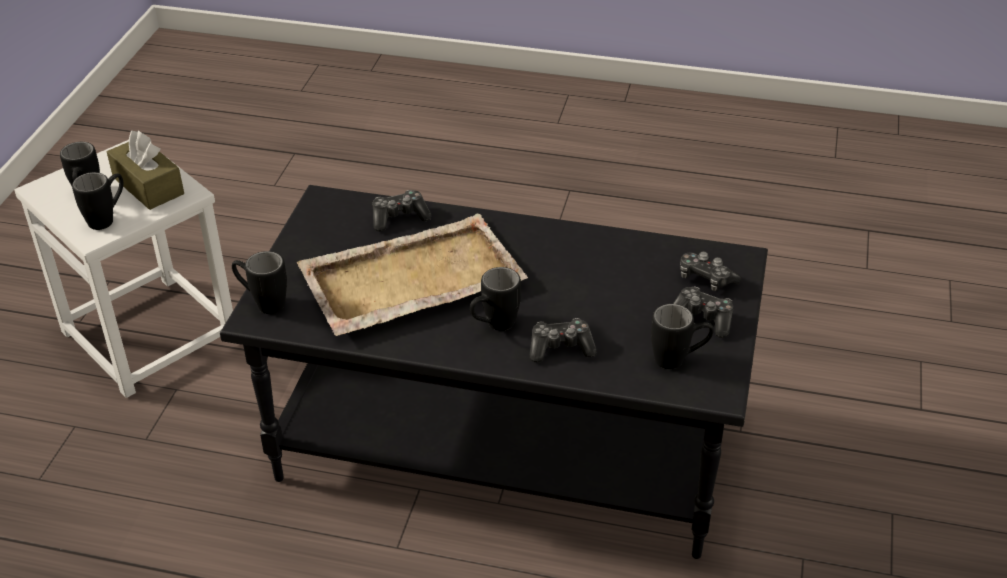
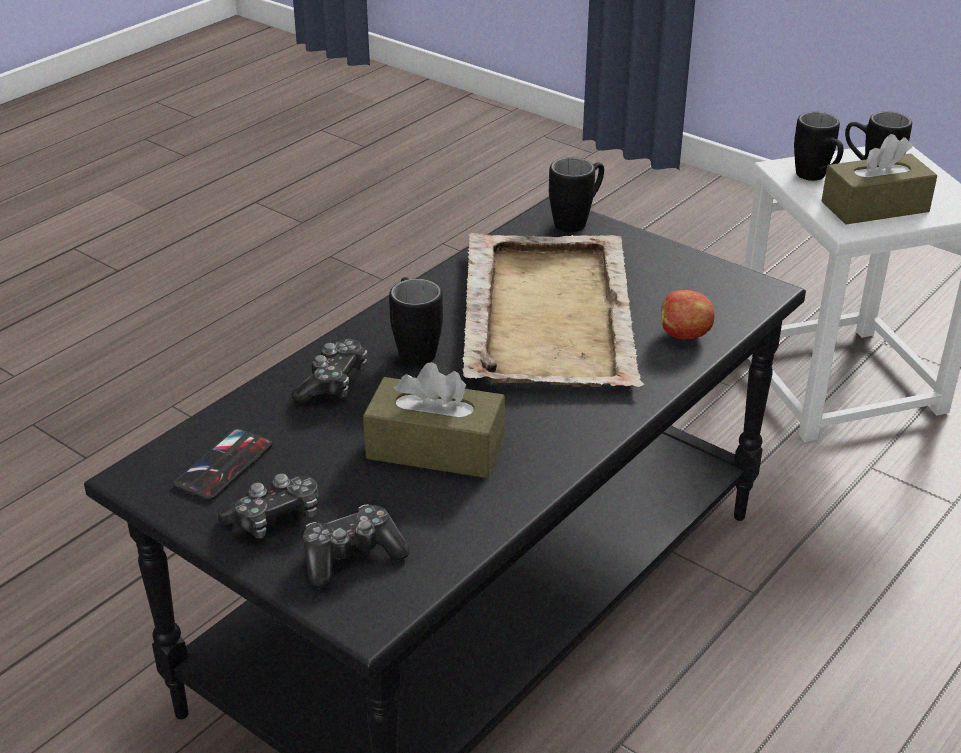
camera: 115 degrees right, 5 degrees down
(399, 217) = (685, 335): game controller -> apple
(592, 280) = (435, 448): none -> brown tissue box
(679, 360) = (224, 465): black mug -> phone

